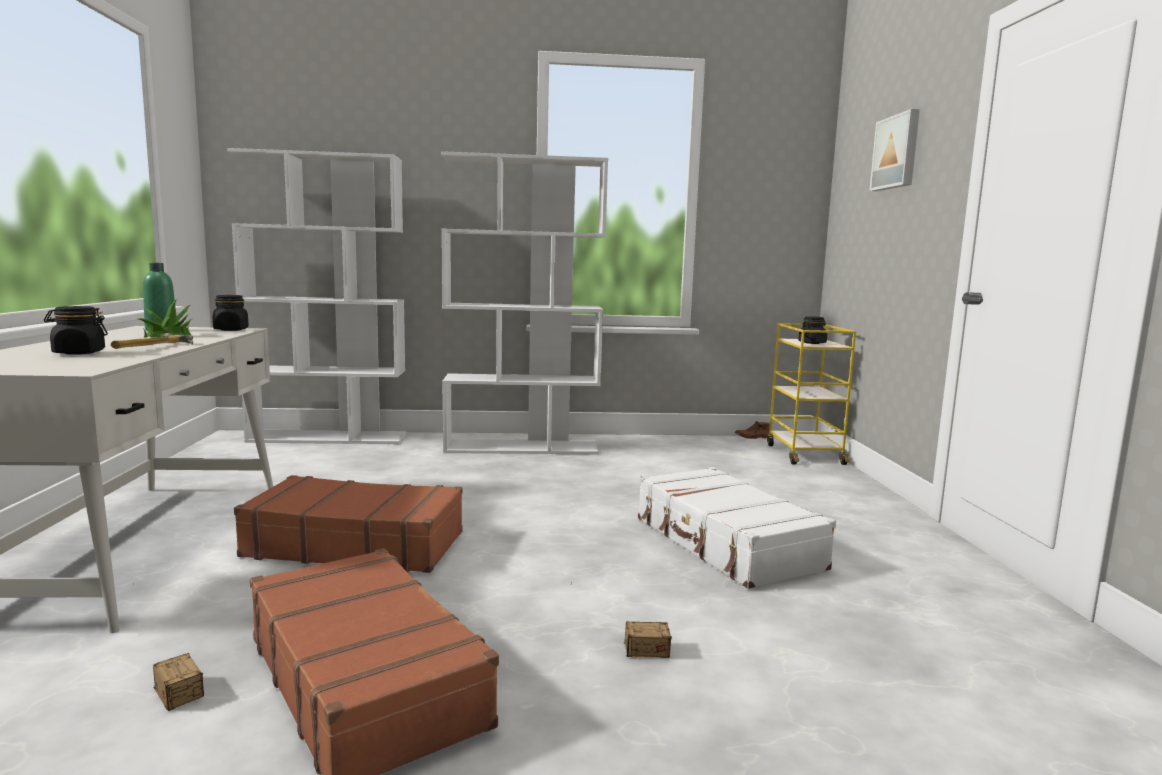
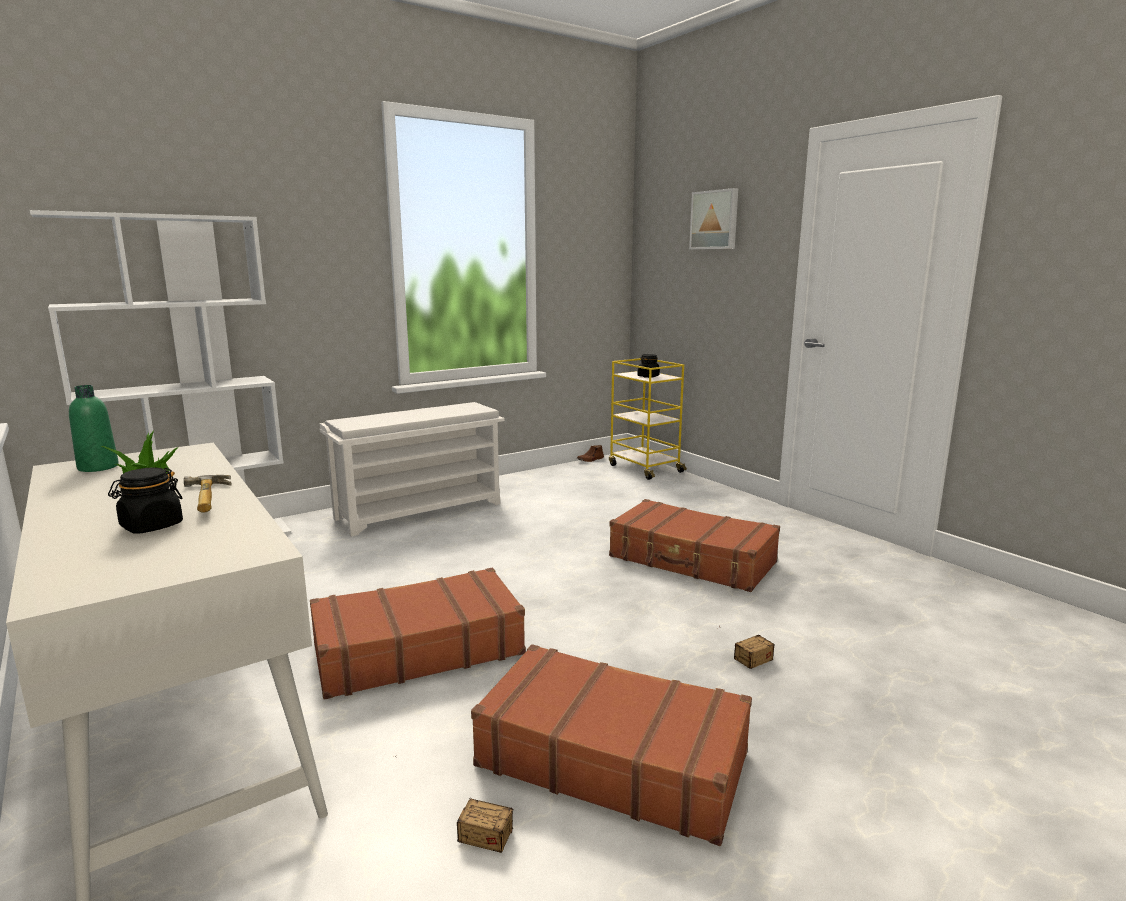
camera: 30 degrees left, 5 degrees up
(231, 329) = (184, 452): black jar -> none
(522, 447) = (420, 510): white bookcase -> white shoe rack
(725, 543) = (692, 560): white suitcase -> brown suitcase

